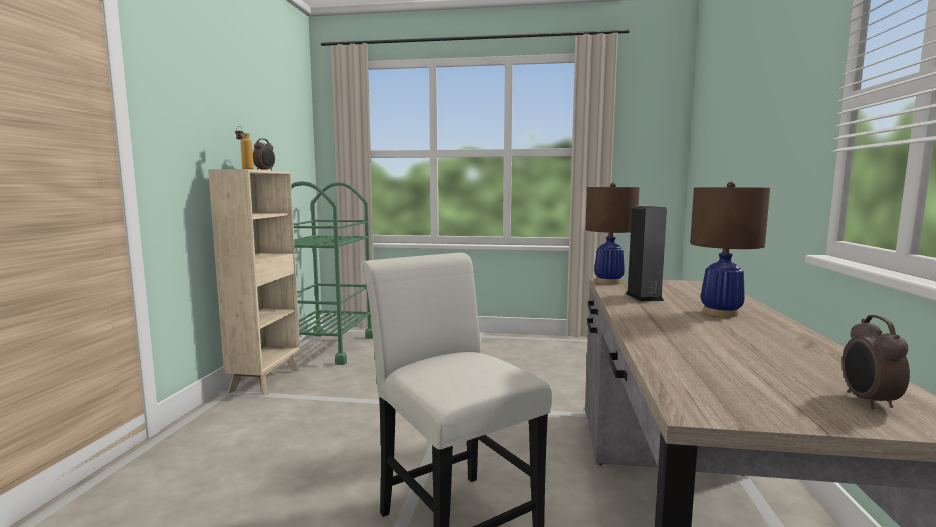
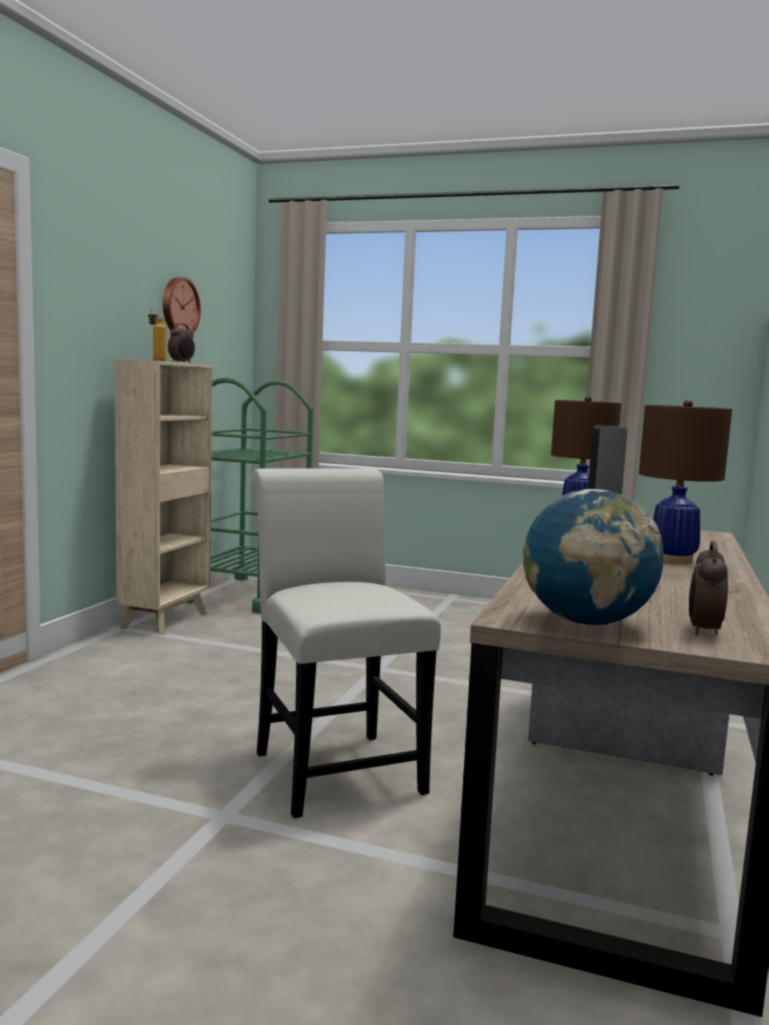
camera: 10 degrees right, 0 degrees up
(257, 126) = (179, 307): none -> wall clock
(763, 405) = (586, 623): none -> globe

